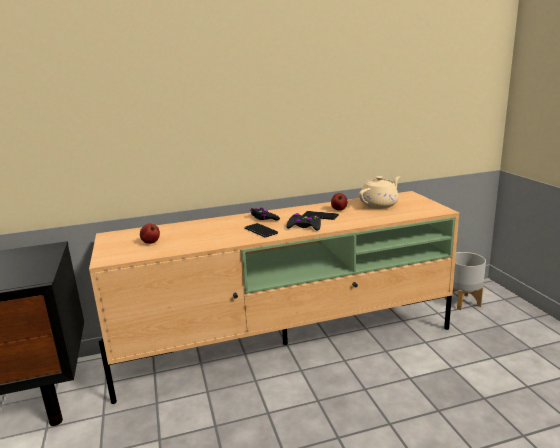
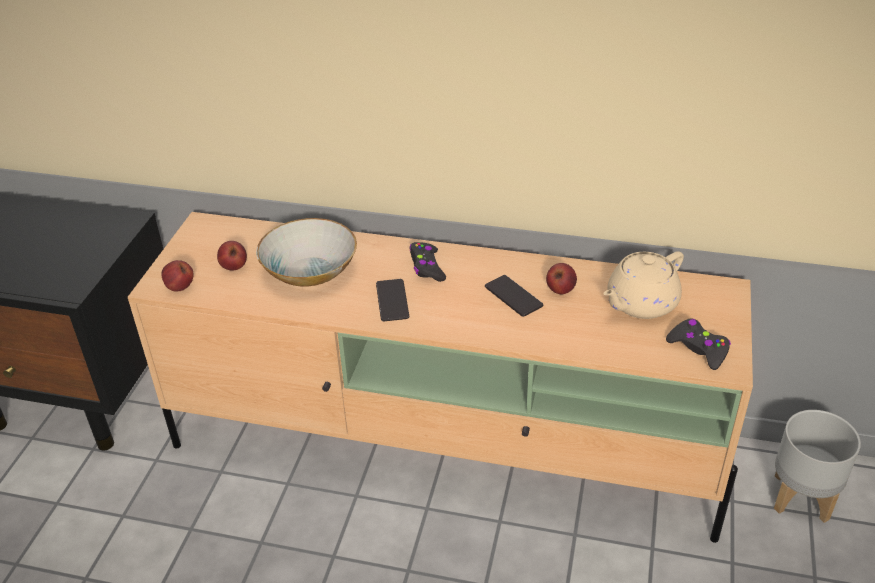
camera: 30 degrees right, 20 degrees up
(123, 256) = (179, 287): none -> apple
(199, 234) = (308, 271): none -> bowl
(304, 227) = (461, 317): black game controller -> black game controller (698, 348)
(379, 205) = (640, 303): beige teapot -> beige teapot turned 150 degrees clockwise

